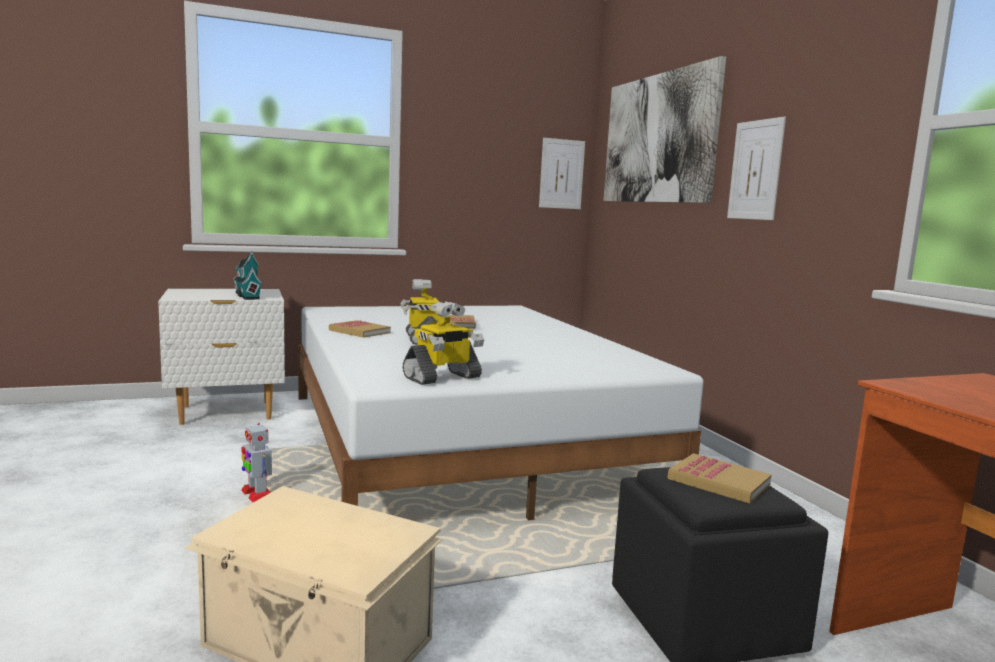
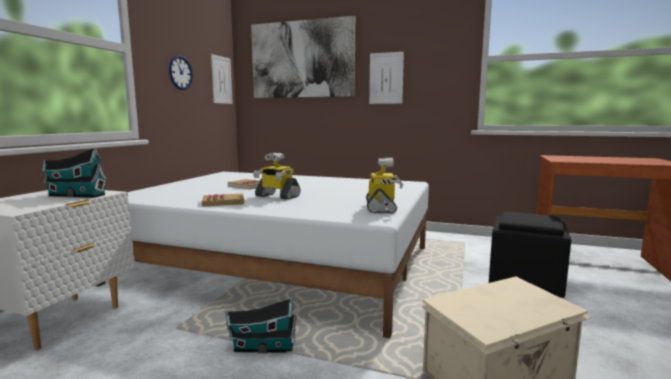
camera: 50 degrees left, 0 degrees up
(257, 494) = (262, 347): toy robot -> toy house
(479, 167) = (180, 73): none -> wall clock
(718, 482) = (528, 217): book -> none

